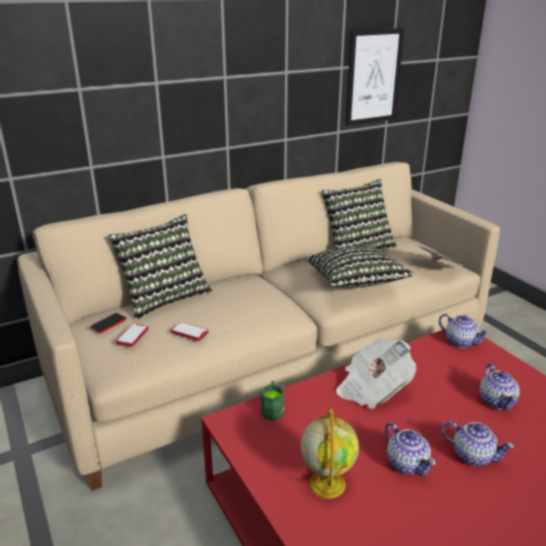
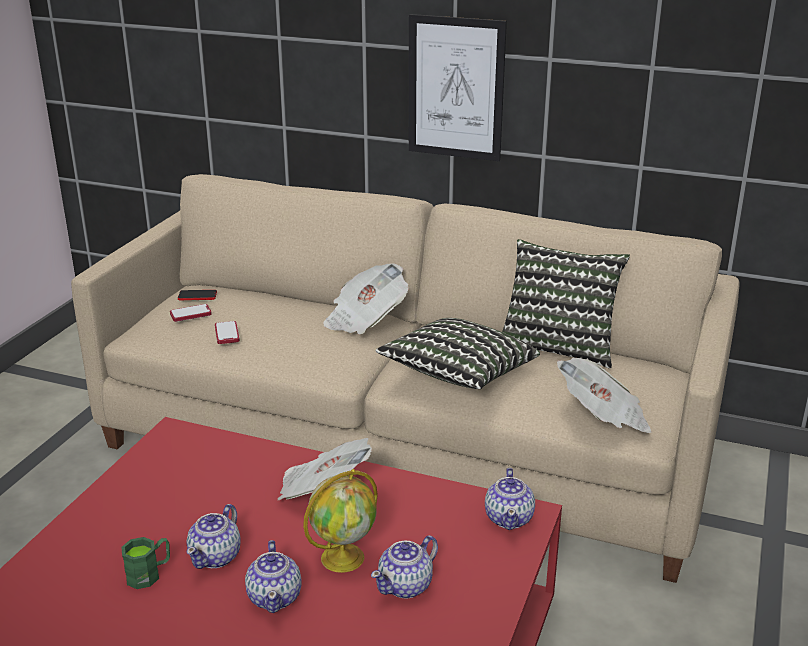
camera: 50 degrees right, 0 degrees up
(164, 297) = (275, 297): pillow -> none
(251, 281) = (365, 319): none -> newspaper
(272, 409) = (217, 446): green mug -> green mug (149, 574)
(327, 483) = (140, 519): globe -> globe (343, 557)
(373, 77) = (714, 93): picture -> picture (455, 88)

